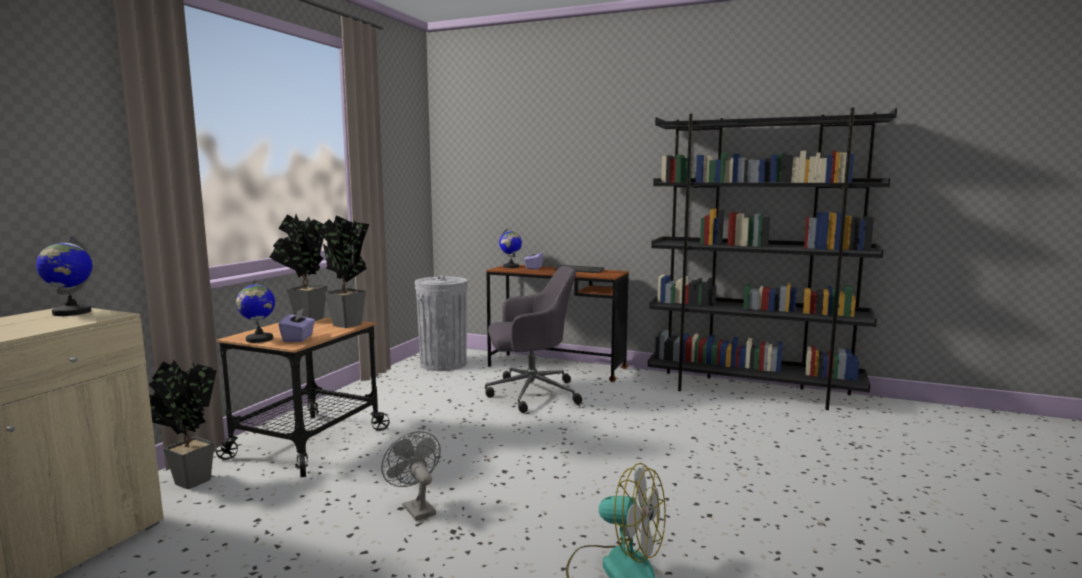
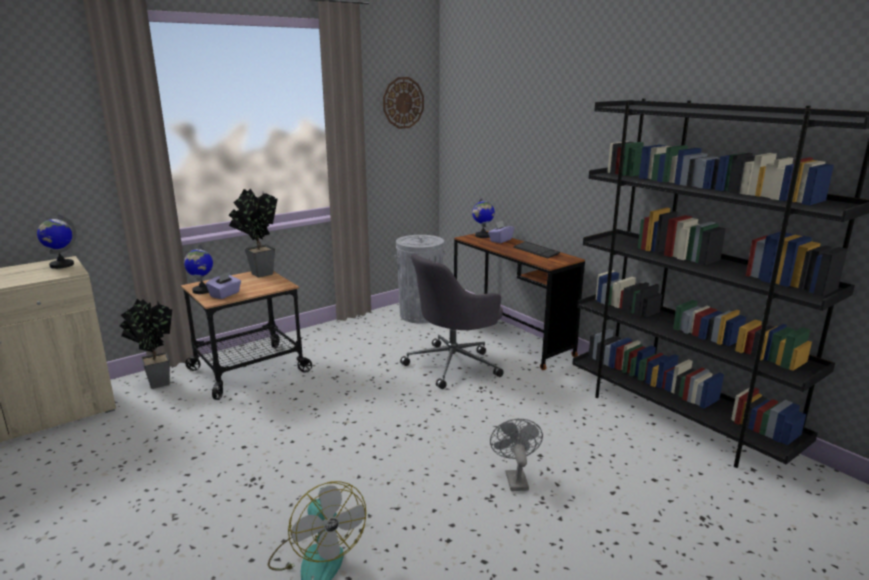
camera: 30 degrees right, 10 degrees up
(348, 326) = (274, 286): potted plant -> none
(404, 138) = (403, 103): none -> wall clock
(415, 508) = (252, 450): grey fan -> grey fan (515, 478)
(530, 393) = (454, 364): grey office chair -> grey office chair turned 120 degrees clockwise

